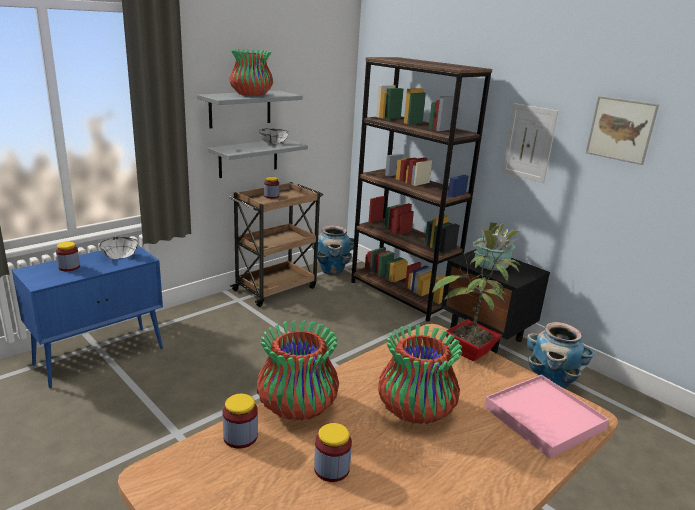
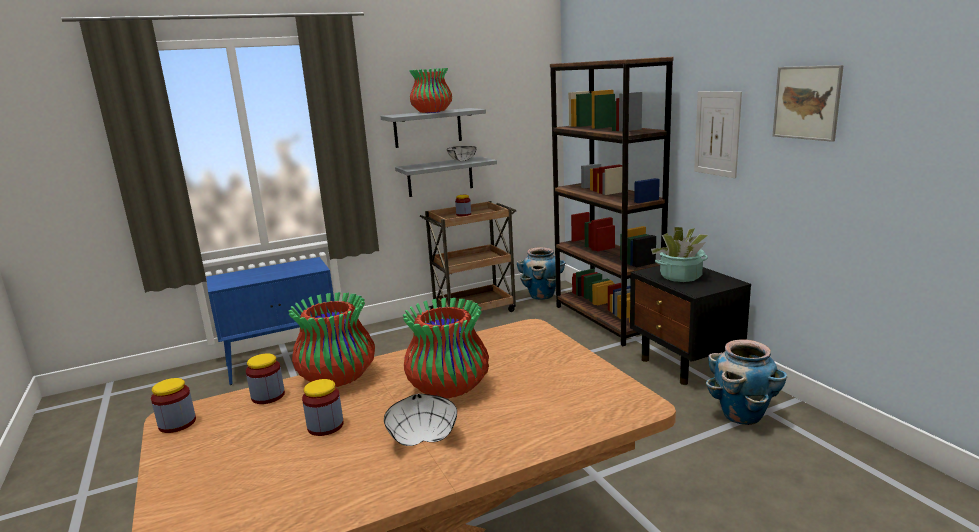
camera: 20 degrees right, 5 degrees down
(69, 267) = (251, 275): jar -> jar (177, 423)
(119, 256) = (297, 267): white bowl -> white bowl (421, 436)
(468, 353) = (551, 344): potted plant -> none
(544, 418) = (584, 404): pink tray -> none

